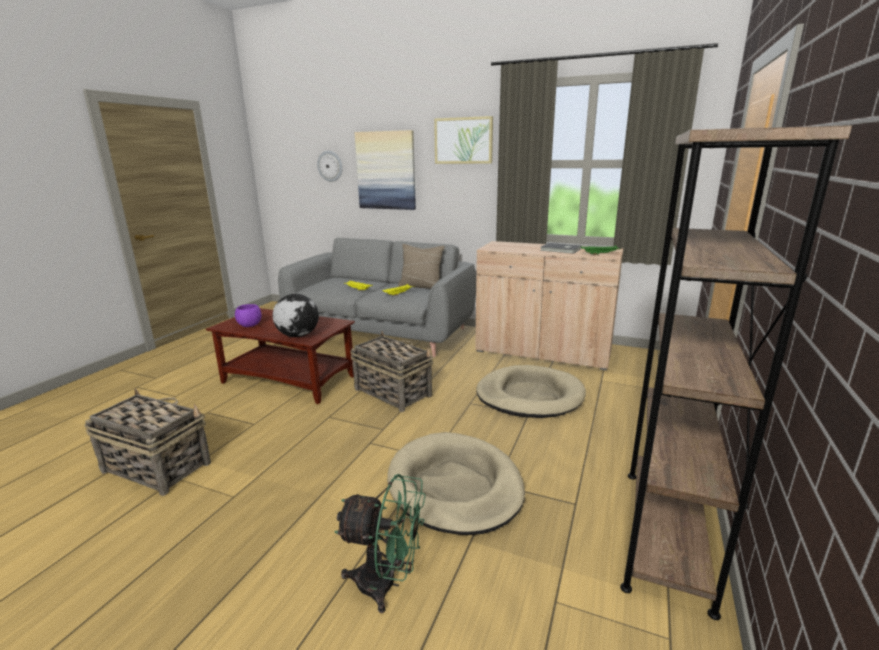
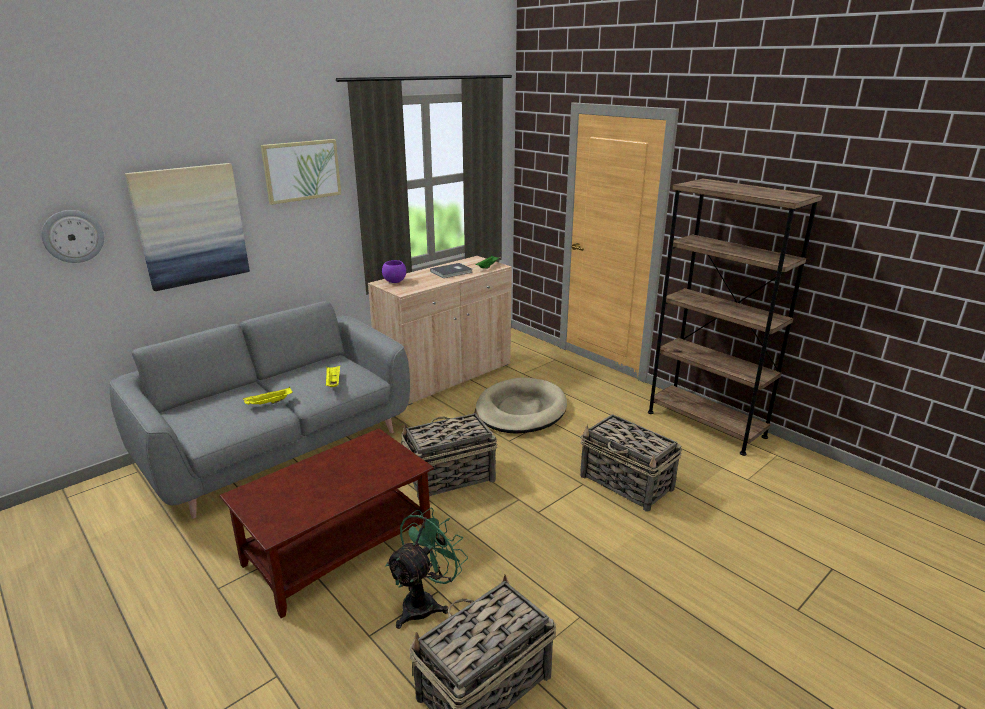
camera: 65 degrees left, 5 degrees up
(249, 325) = (302, 506): purple bowl -> purple bowl (394, 281)
(298, 335) = (390, 471): globe -> none
(387, 584) = (719, 540): green fan -> green fan (425, 602)
(421, 286) = (318, 365): beige pillow -> none
(455, 486) = (627, 483): beige dog bed -> basket

